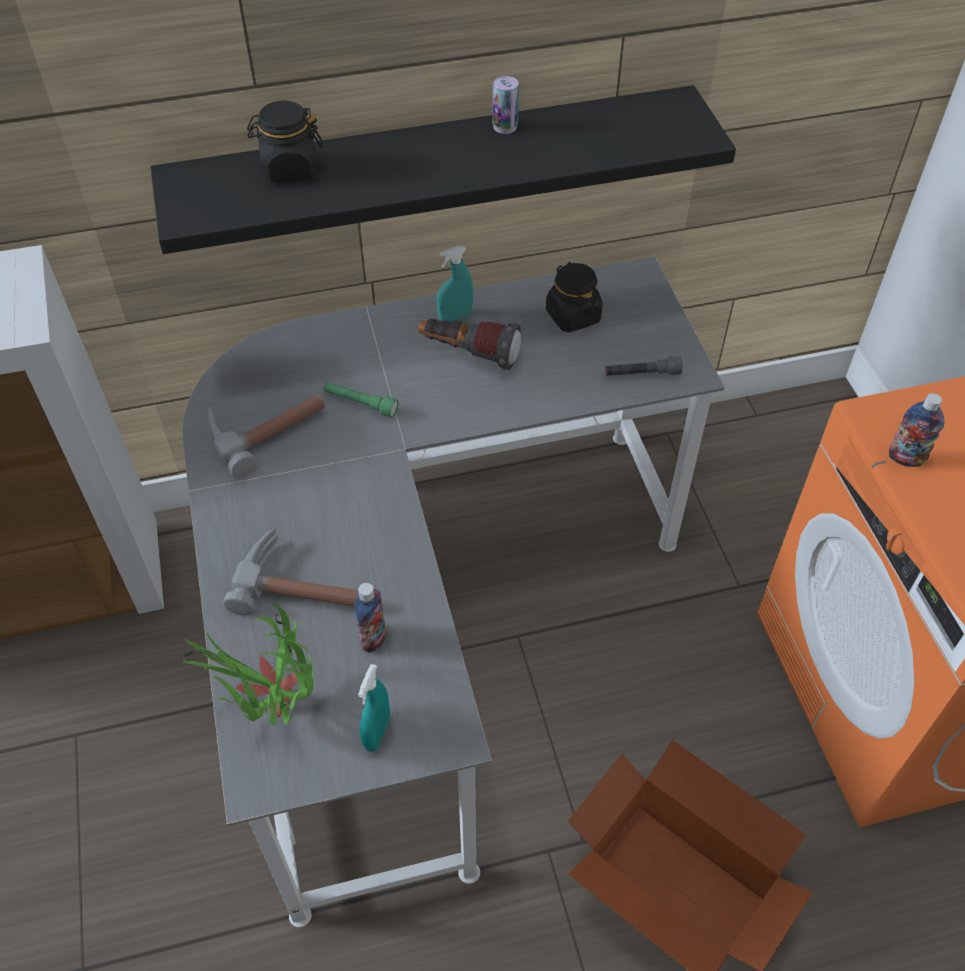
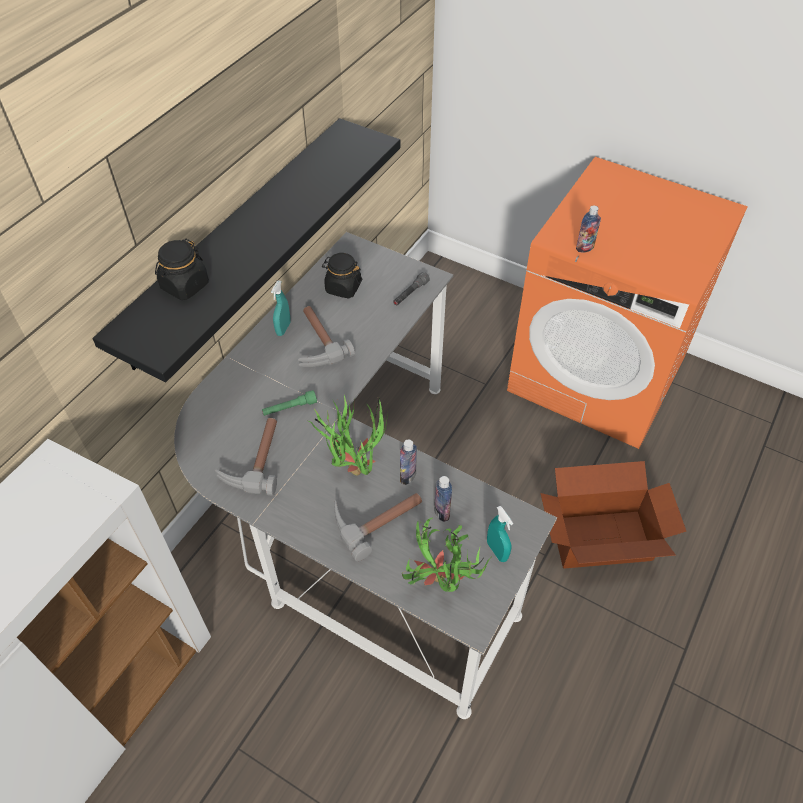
camera: 45 degrees left, 0 degrees up
(350, 510) = (352, 463): none -> potted plant
(387, 570) = (408, 476): none -> bottle
(469, 354) = (314, 342): flashlight -> hammer
(505, 127) = (274, 193): can -> none

